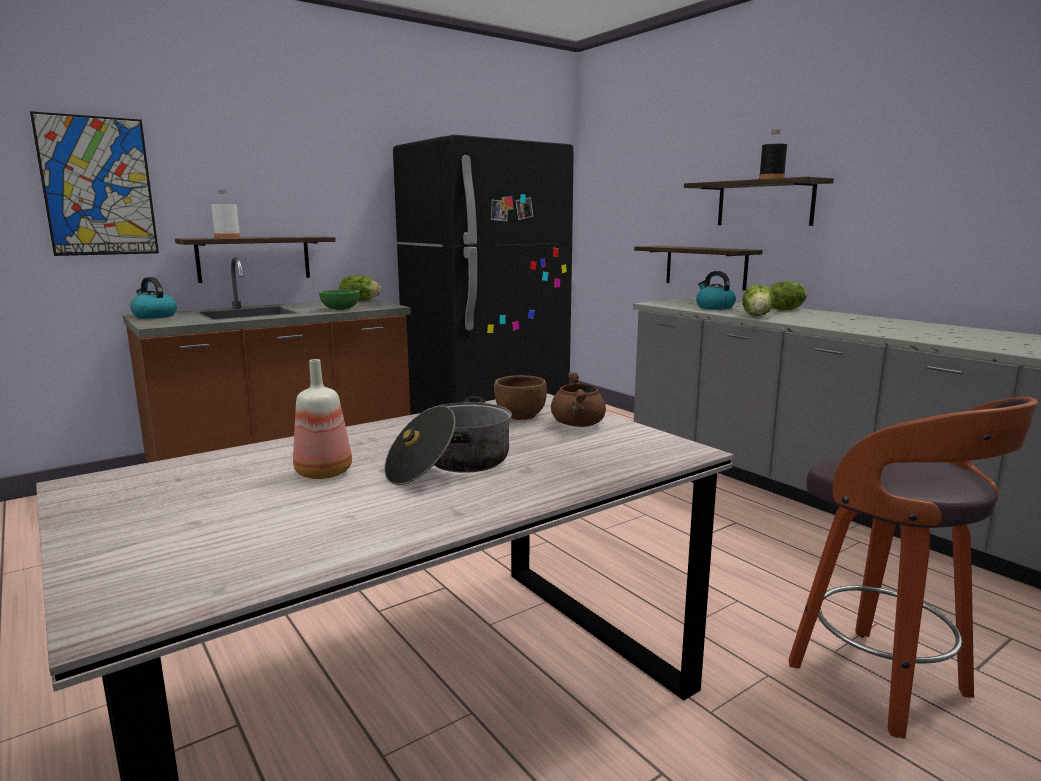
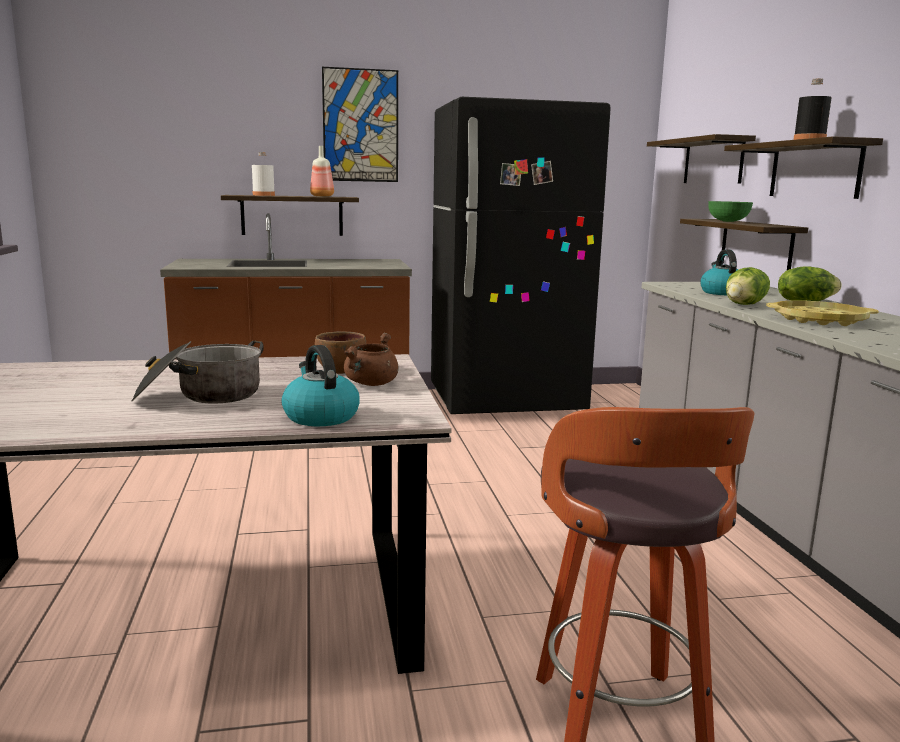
camera: 25 degrees right, 0 degrees up
(98, 186) = (167, 149): picture -> picture (360, 126)
(154, 316) = (195, 261): kettle -> kettle (320, 416)
(324, 472) = (109, 385): bottle -> bottle (322, 196)
(340, 309) = (345, 266): green bowl -> green bowl (728, 221)
(360, 301) = (384, 260): lettuce -> none
(648, 196) = (713, 161): none -> shelf
(835, 323) = (819, 320): none -> yellow tray

